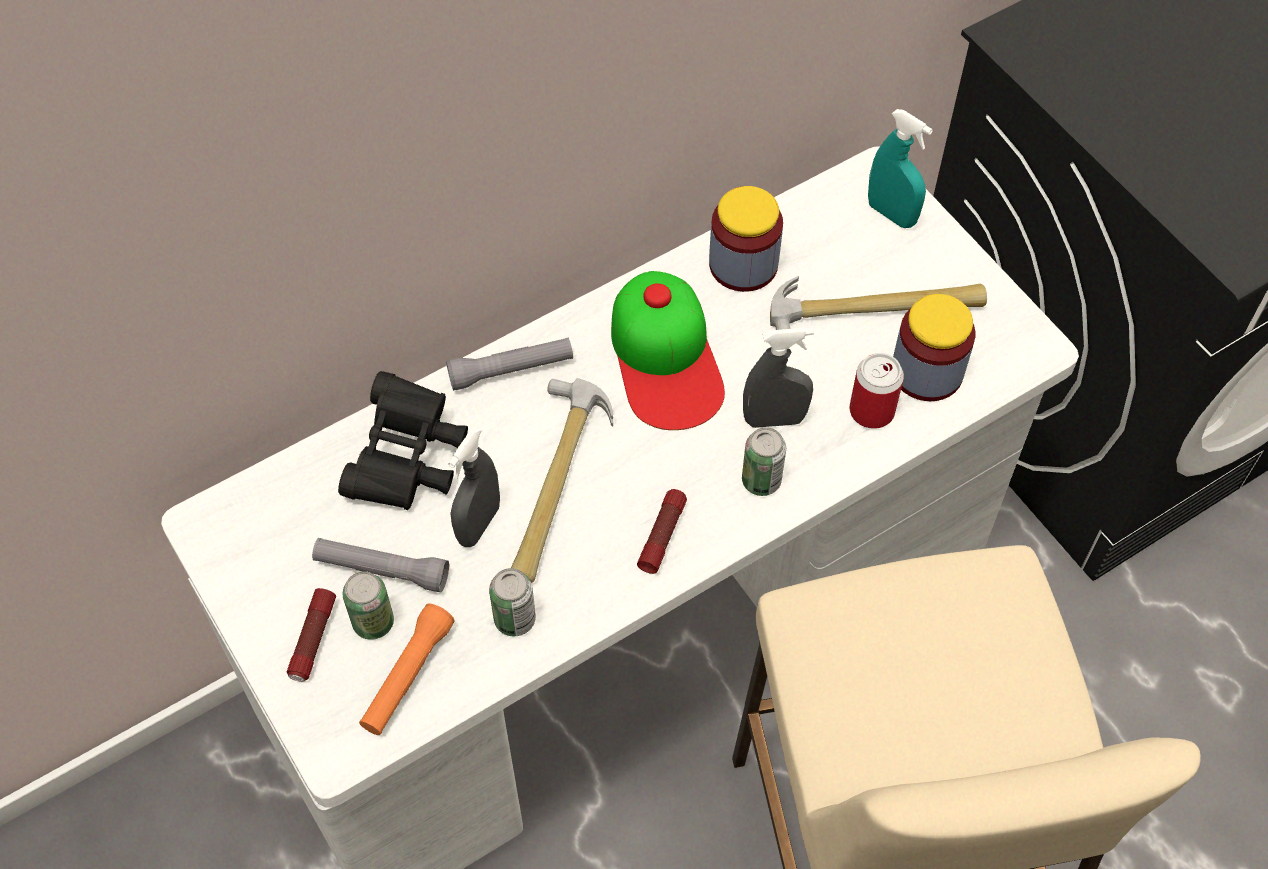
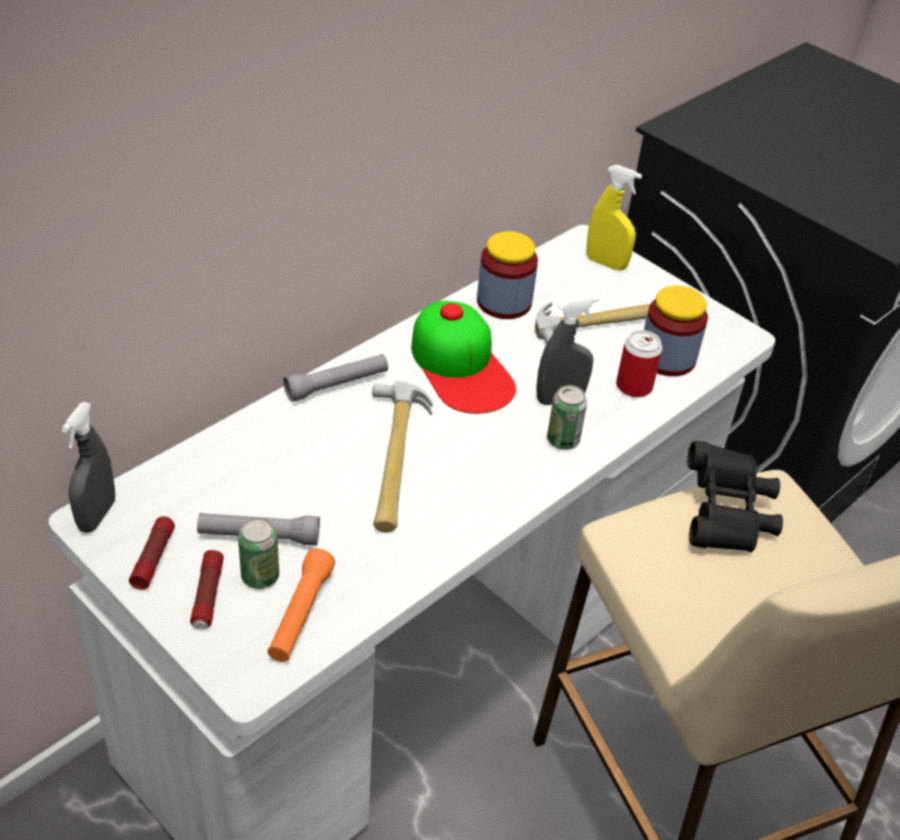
camera: 15 degrees left, 15 degrees down
(408, 460) = (263, 455): black binoculars -> black binoculars (727, 515)
(478, 524) = (336, 494): grey spray bottle -> grey spray bottle (97, 515)
(515, 619) = (385, 560): can -> none
(662, 535) = (494, 486): flashlight -> flashlight (153, 558)
(891, 214) = (606, 263): turquoise spray bottle -> yellow spray bottle

